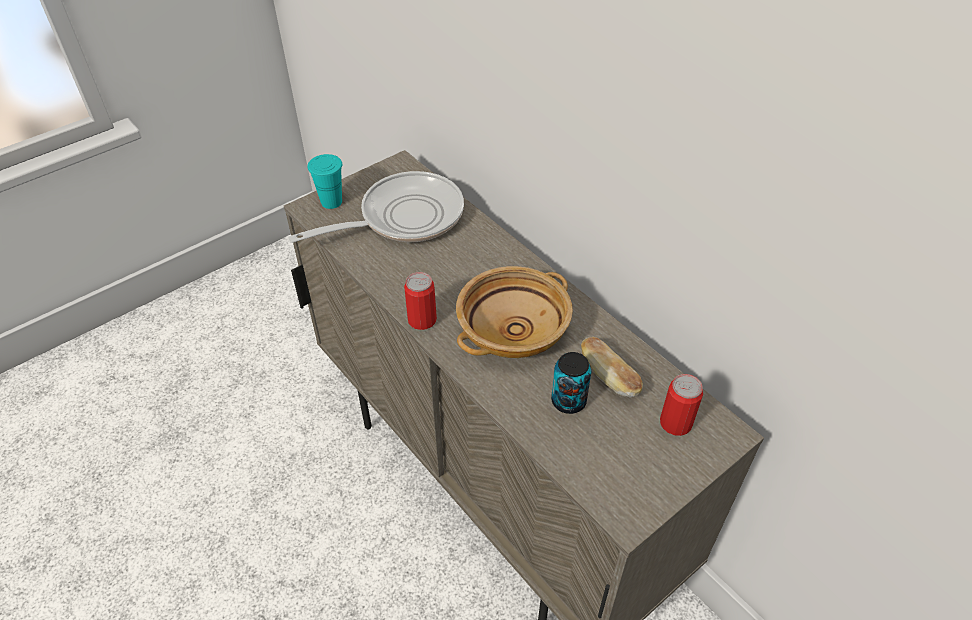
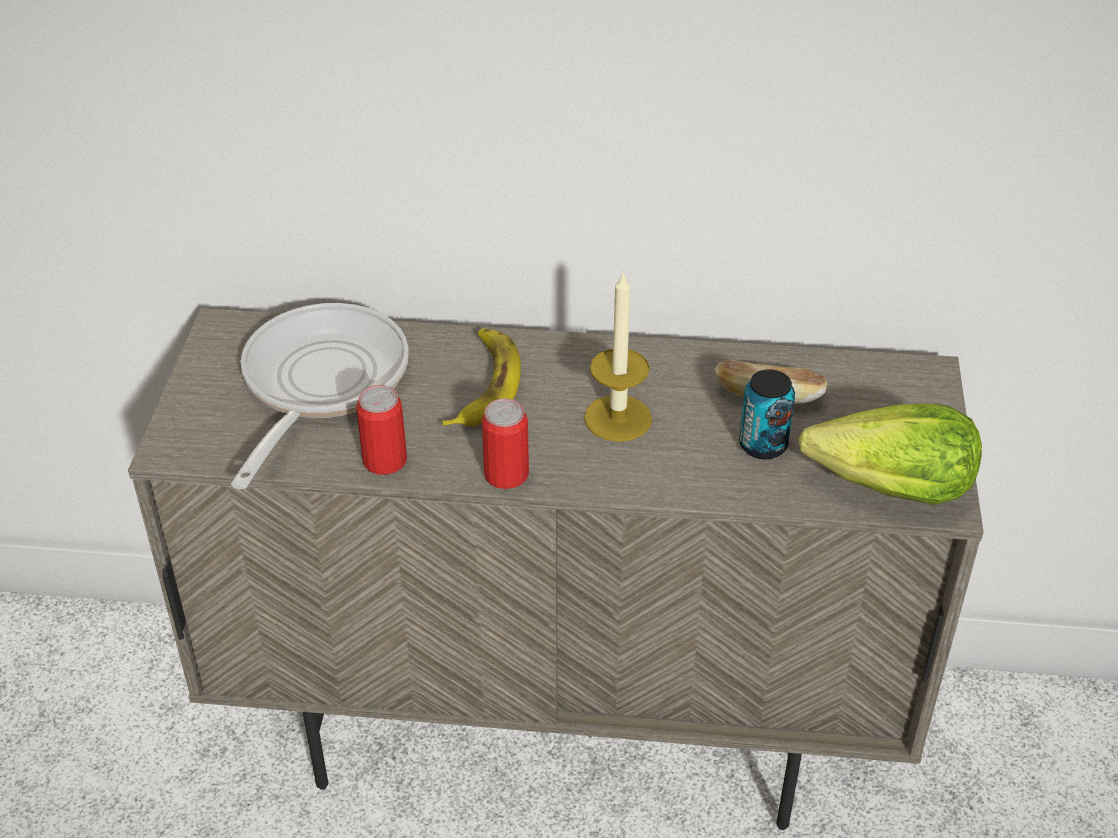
camera: 45 degrees left, 5 degrees down
(331, 202) = (193, 424): turquoise cup -> none
(473, 267) = (484, 385): none -> banana
(513, 330) = (618, 418): beige bowl -> candle
(607, 483) = (892, 489): none -> lettuce
(675, 423) = (877, 395): can -> can (385, 461)

